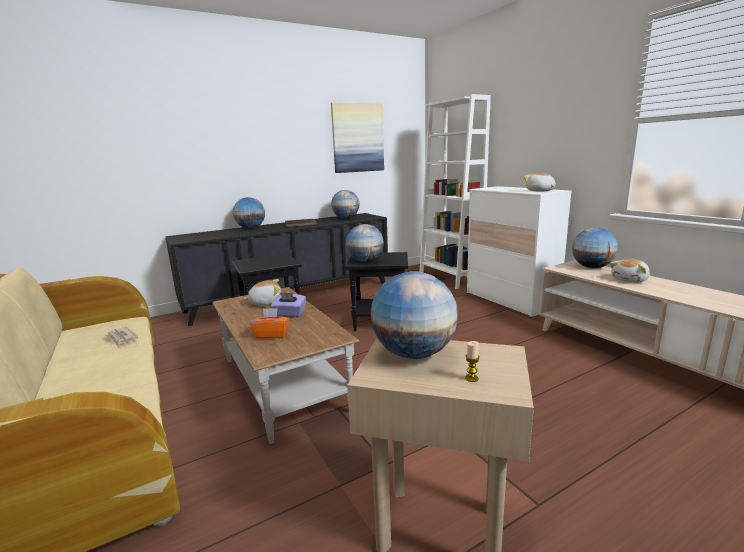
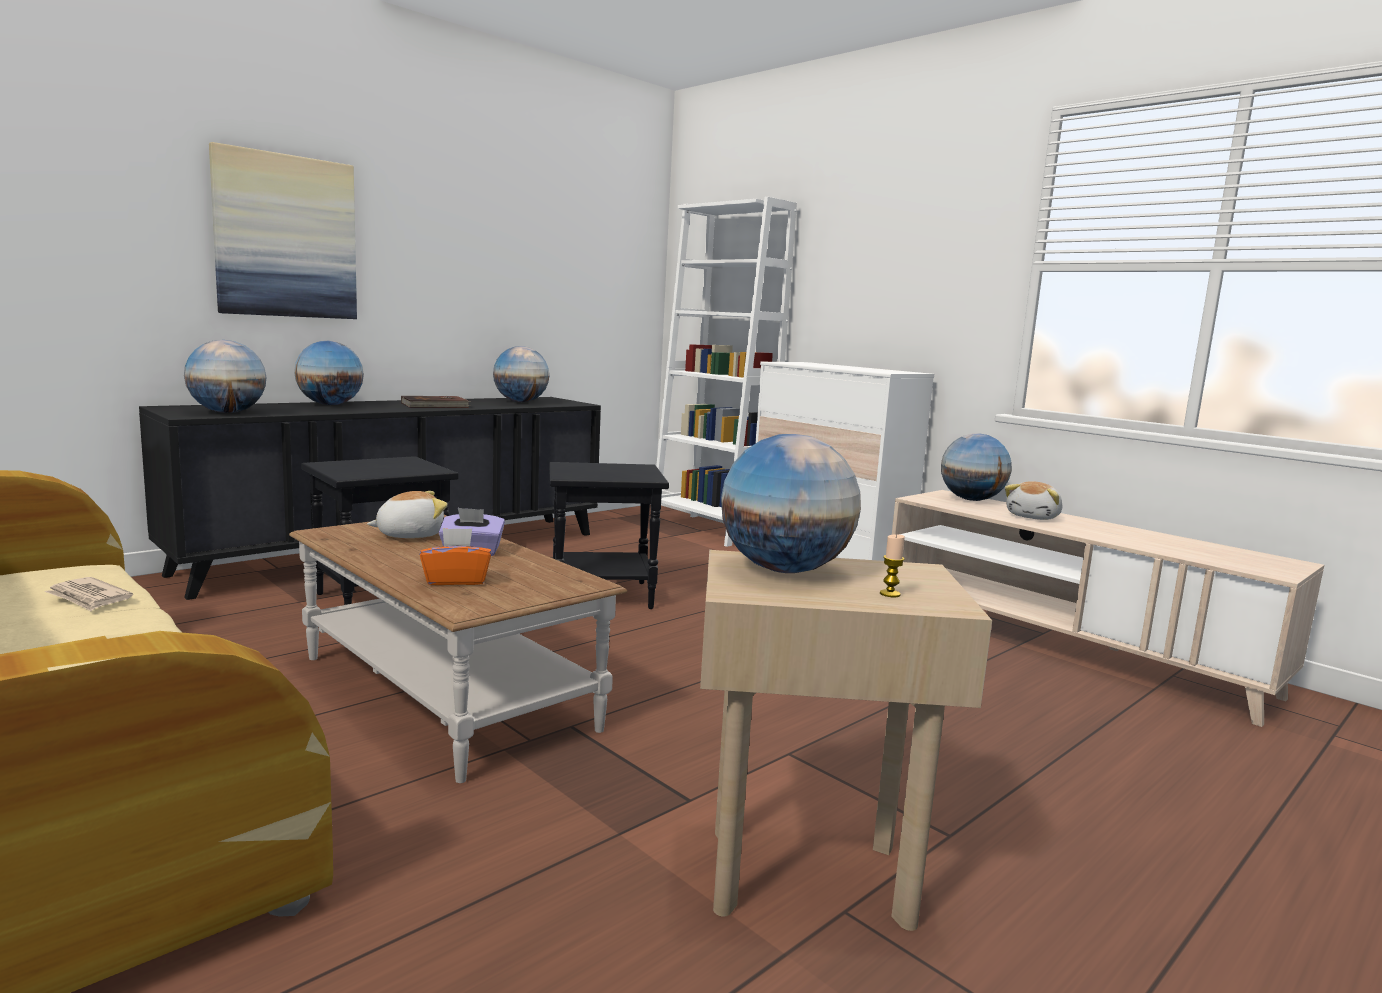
camera: 15 degrees left, 5 degrees down
(357, 138) = (547, 252): picture -> picture (286, 237)
(365, 261) = (585, 473): globe -> globe (228, 412)
(540, 191) = (885, 371): plush toy -> none

